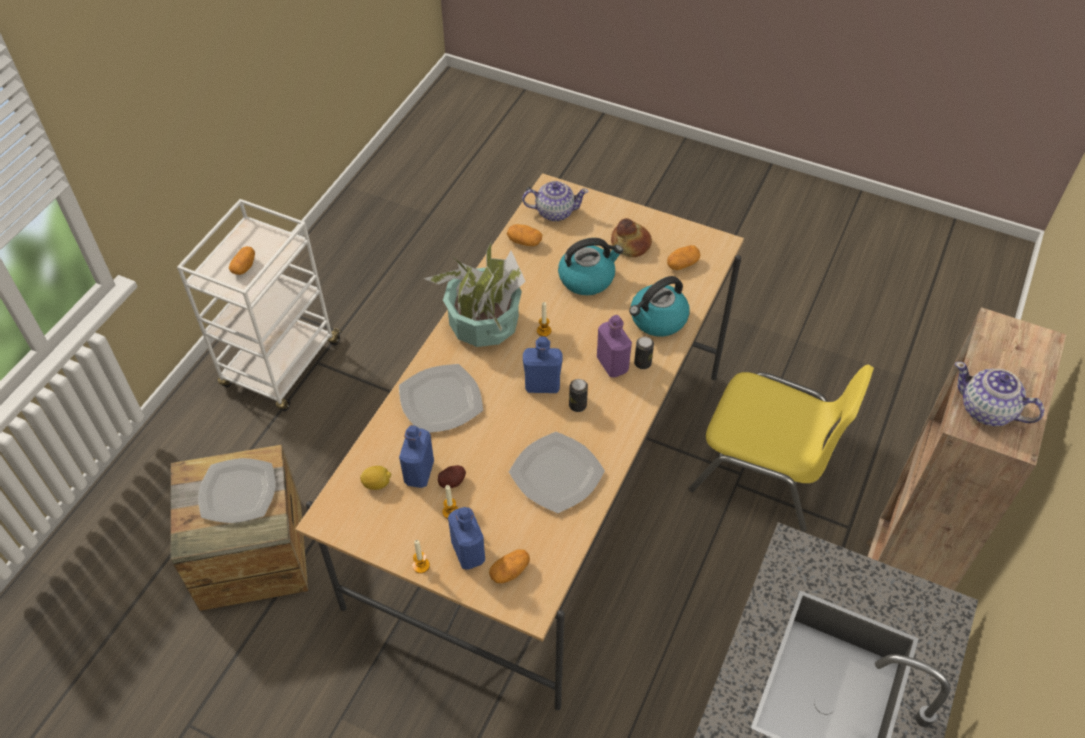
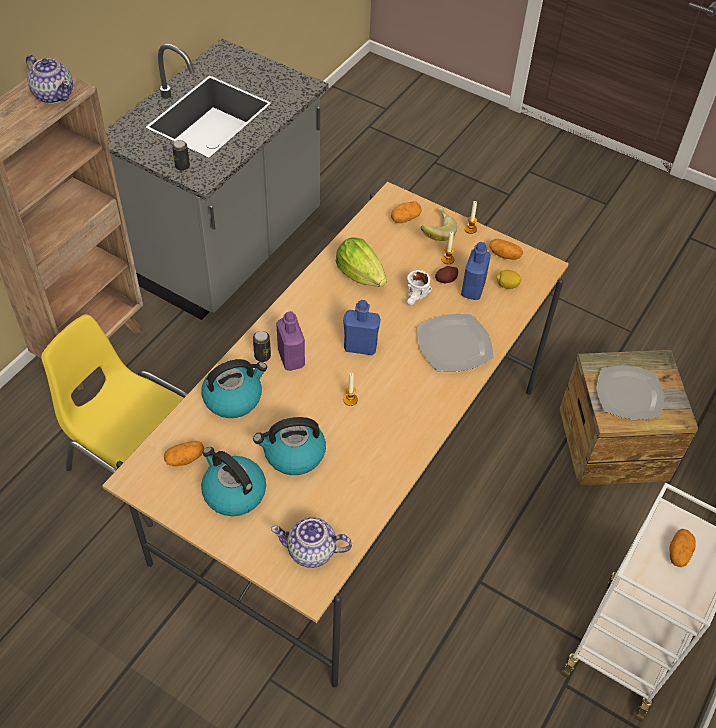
camera: 175 degrees left, 0 degrees up
(468, 552) = (435, 233): blue bottle -> banana
(484, 324) = (409, 414): potted plant -> none
(486, 451) = (416, 298): none -> white mug
(524, 242) = (354, 511): potato -> potato (504, 255)
(556, 475) = (360, 275): plate -> lettuce
(577, 405) = (331, 326): can -> can (182, 166)
(631, 244) = (233, 492): bread -> kettle

